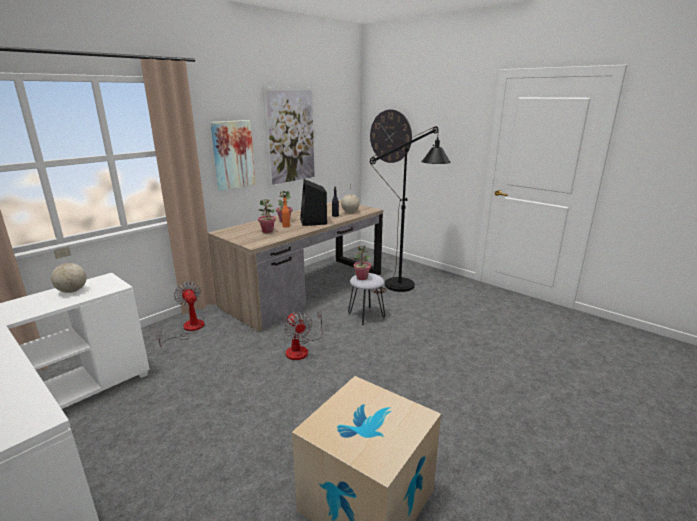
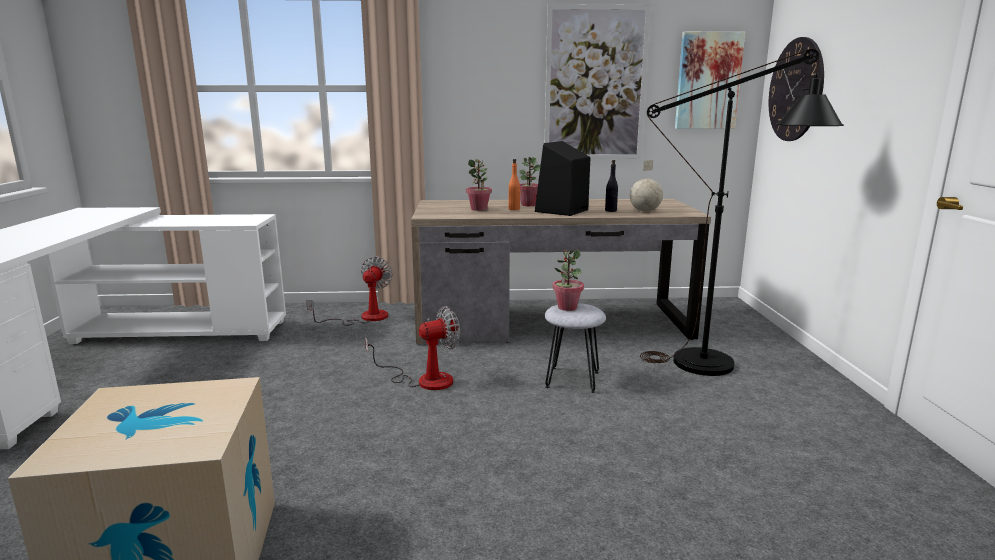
camera: 45 degrees right, 5 degrees down
(73, 291) = (218, 218): globe -> none
(233, 155) = (486, 102): picture -> picture (708, 81)
(301, 349) = (424, 379): fan -> fan turned 135 degrees counterclockwise

